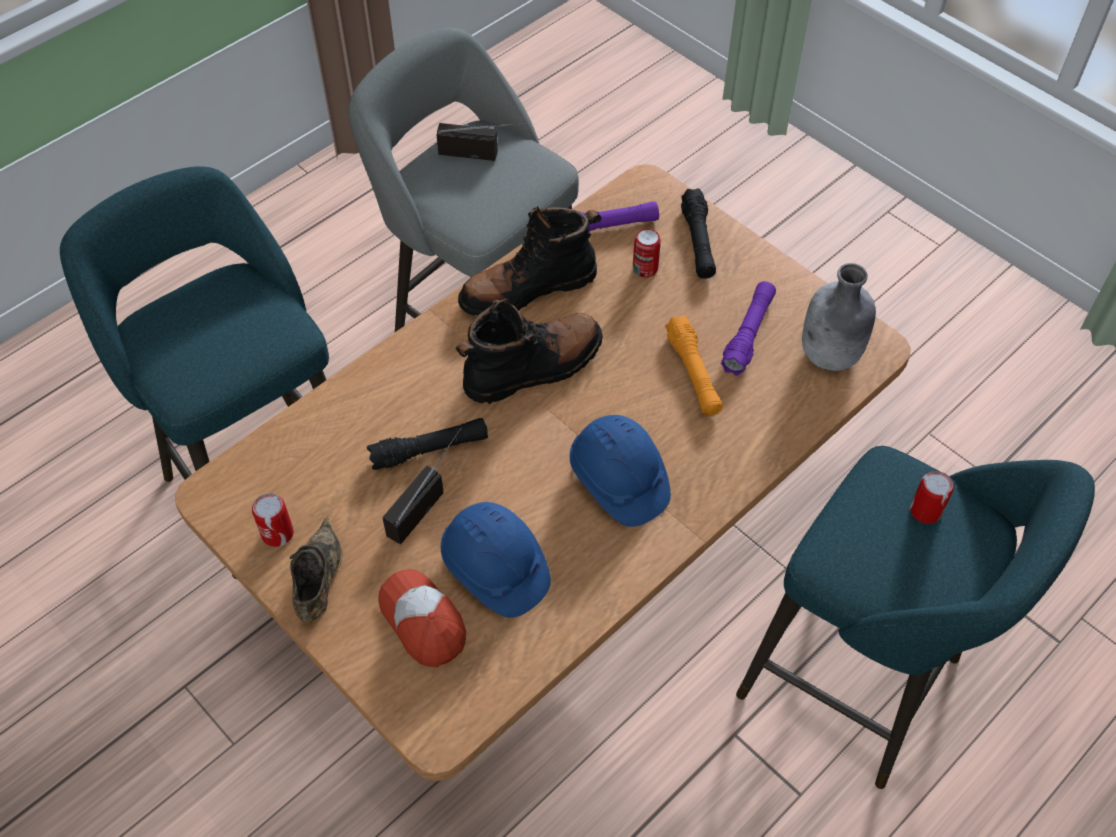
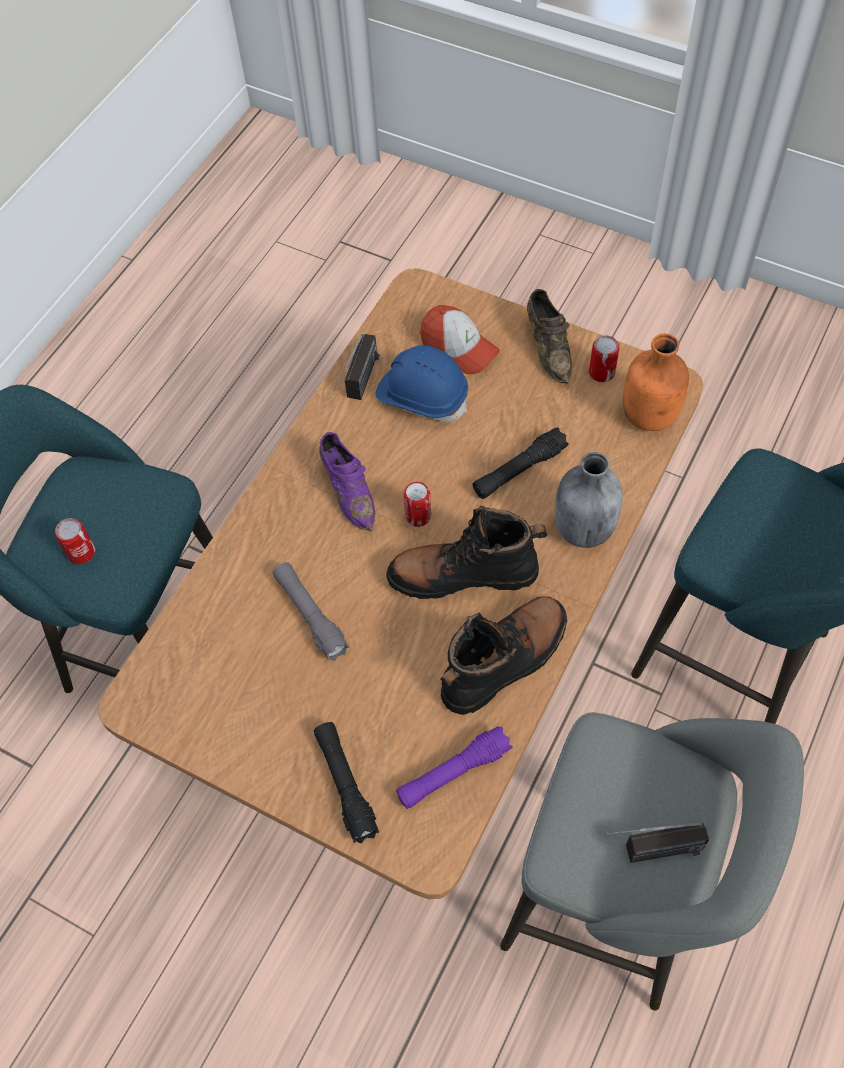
camera: 165 degrees right, 5 degrees up
(259, 467) = (650, 415): none -> orange bottle
(425, 499) = (502, 430): radio -> radio (359, 389)
(533, 367) = (463, 575): black boot -> black boot turned 45 degrees clockwise
(618, 481) = (349, 492): blue hard hat -> purple shoe
(645, 268) = (393, 727): can -> can (418, 516)
(693, 373) = (310, 615): orange flashlight -> grey flashlight
(748, 334) = (265, 677): purple flashlight -> none
(830, 356) = (179, 677): grey bottle -> grey bottle (583, 528)

